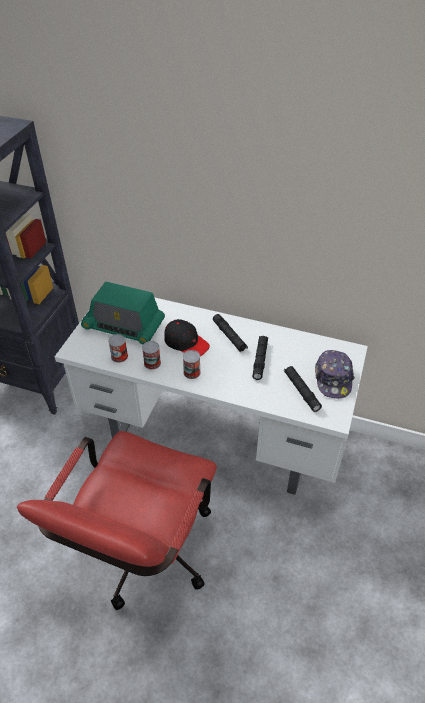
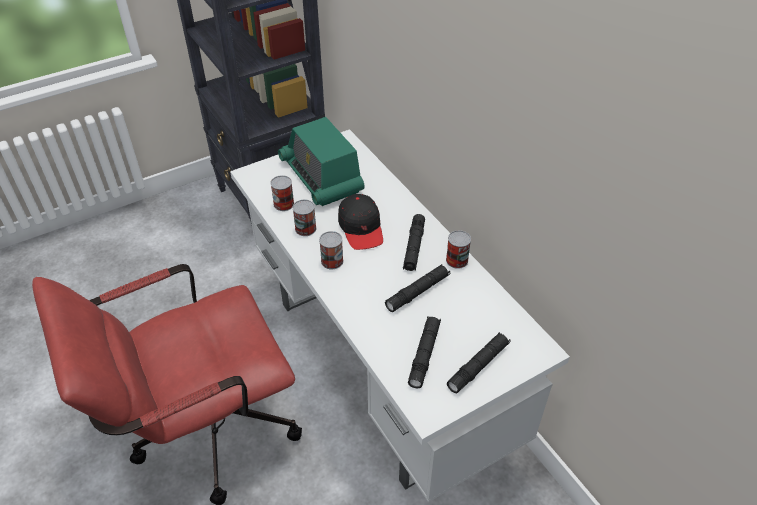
camera: 40 degrees right, 0 degrees up
(260, 330) = (457, 260): none -> can
(333, 379) = (478, 366): cap -> black flashlight

